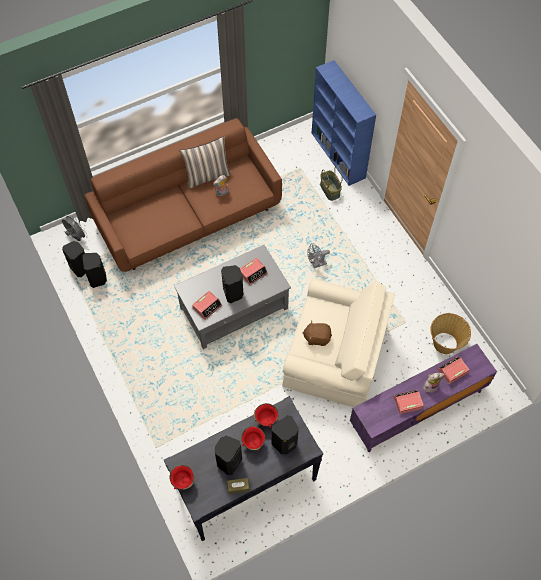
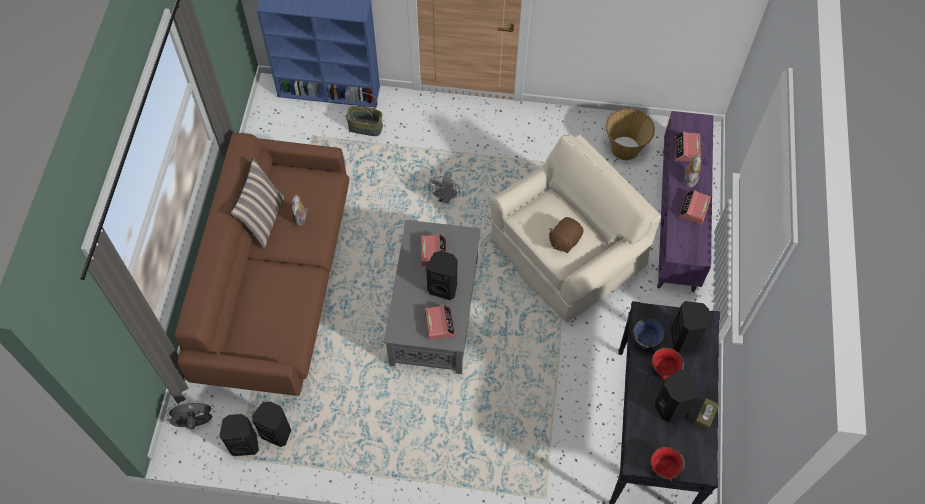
camera: 55 degrees left, 0 degrees up
(266, 420) = (645, 340): red bowl -> blue bowl

